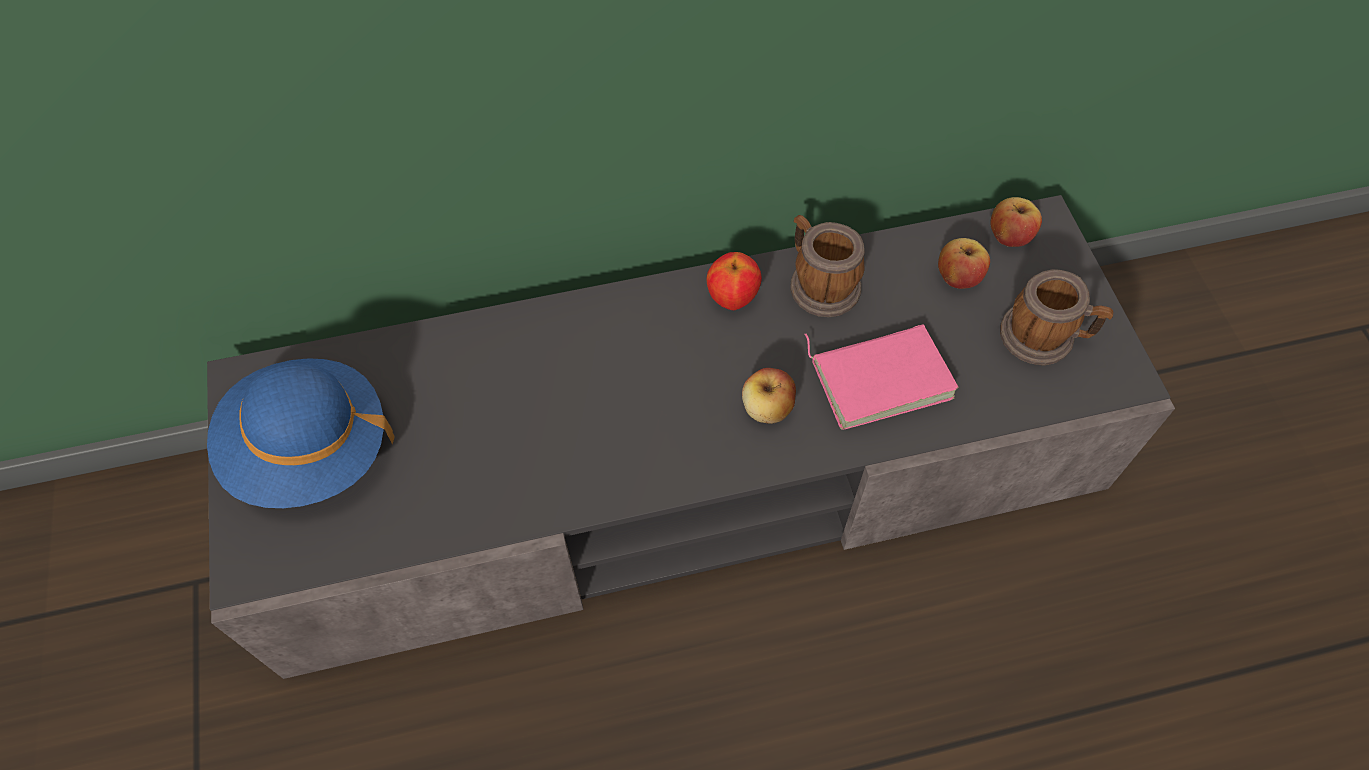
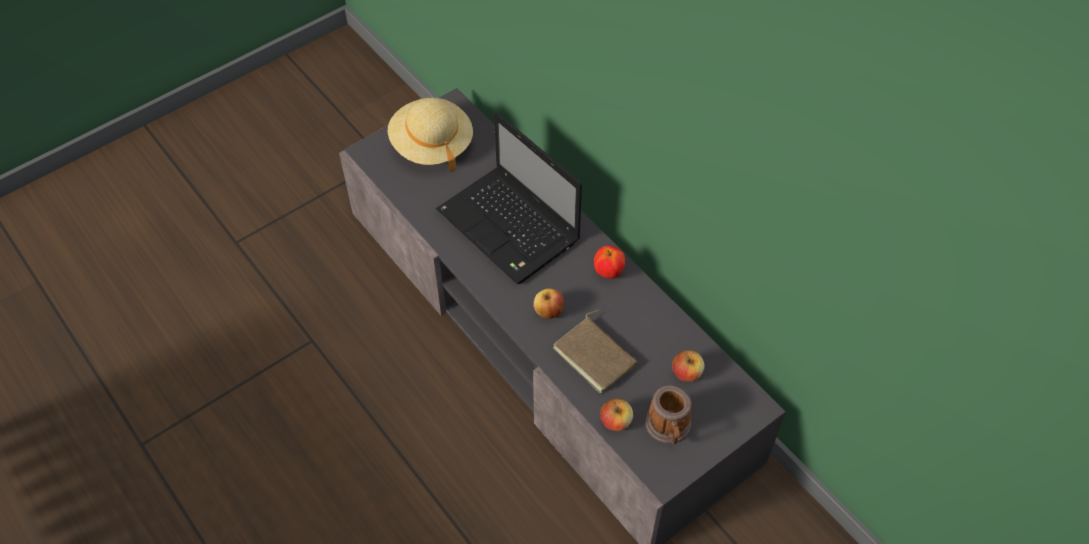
camera: 65 degrees right, 5 degrees down
(310, 450) = (431, 145): blue hat -> beige hat
(570, 396) = (511, 227): none -> laptop
(819, 283) = (642, 308): mug -> none
(880, 376) = (596, 355): pink book -> brown book
(1009, 236) = (733, 391): apple -> apple (615, 422)

